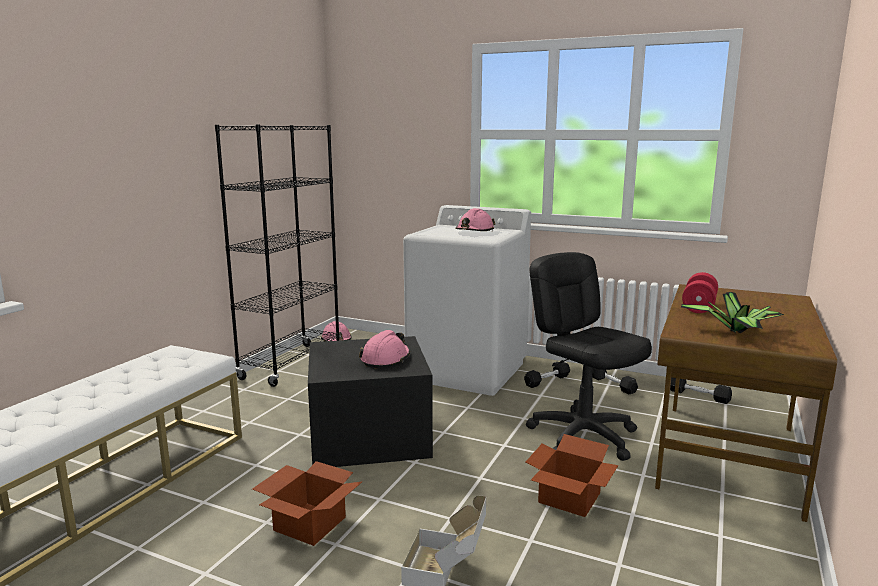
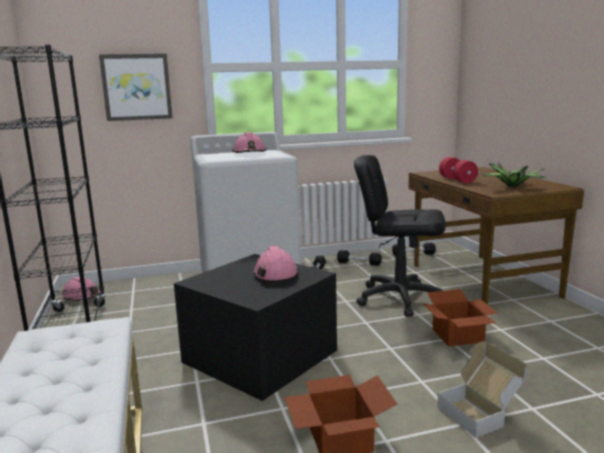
camera: 40 degrees left, 0 degrees up
(410, 151) = (136, 87): none -> picture

